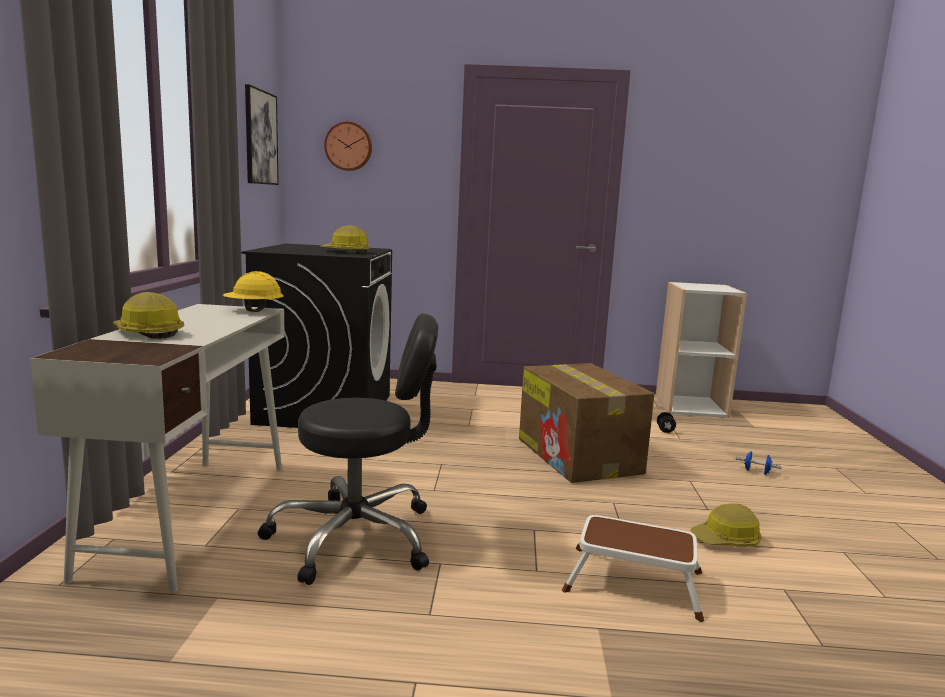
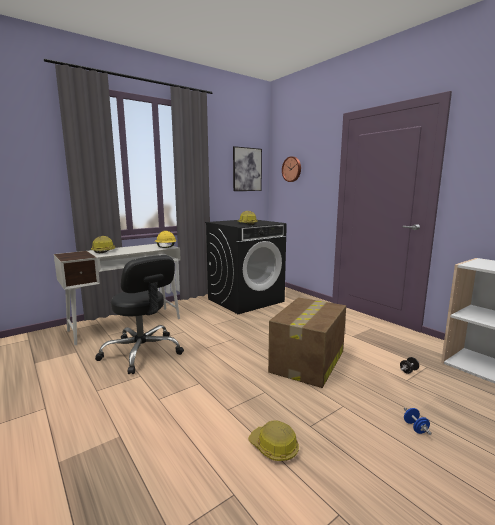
camera: 50 degrees right, 0 degrees up
(634, 581) = (178, 430): brown step ladder -> none

